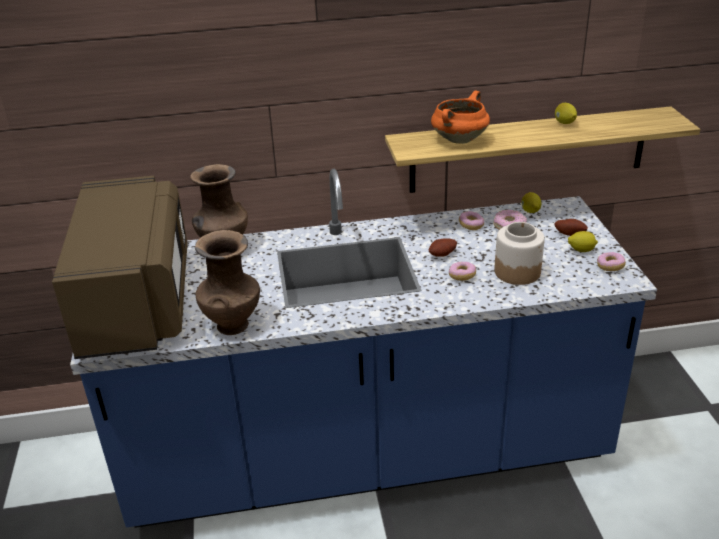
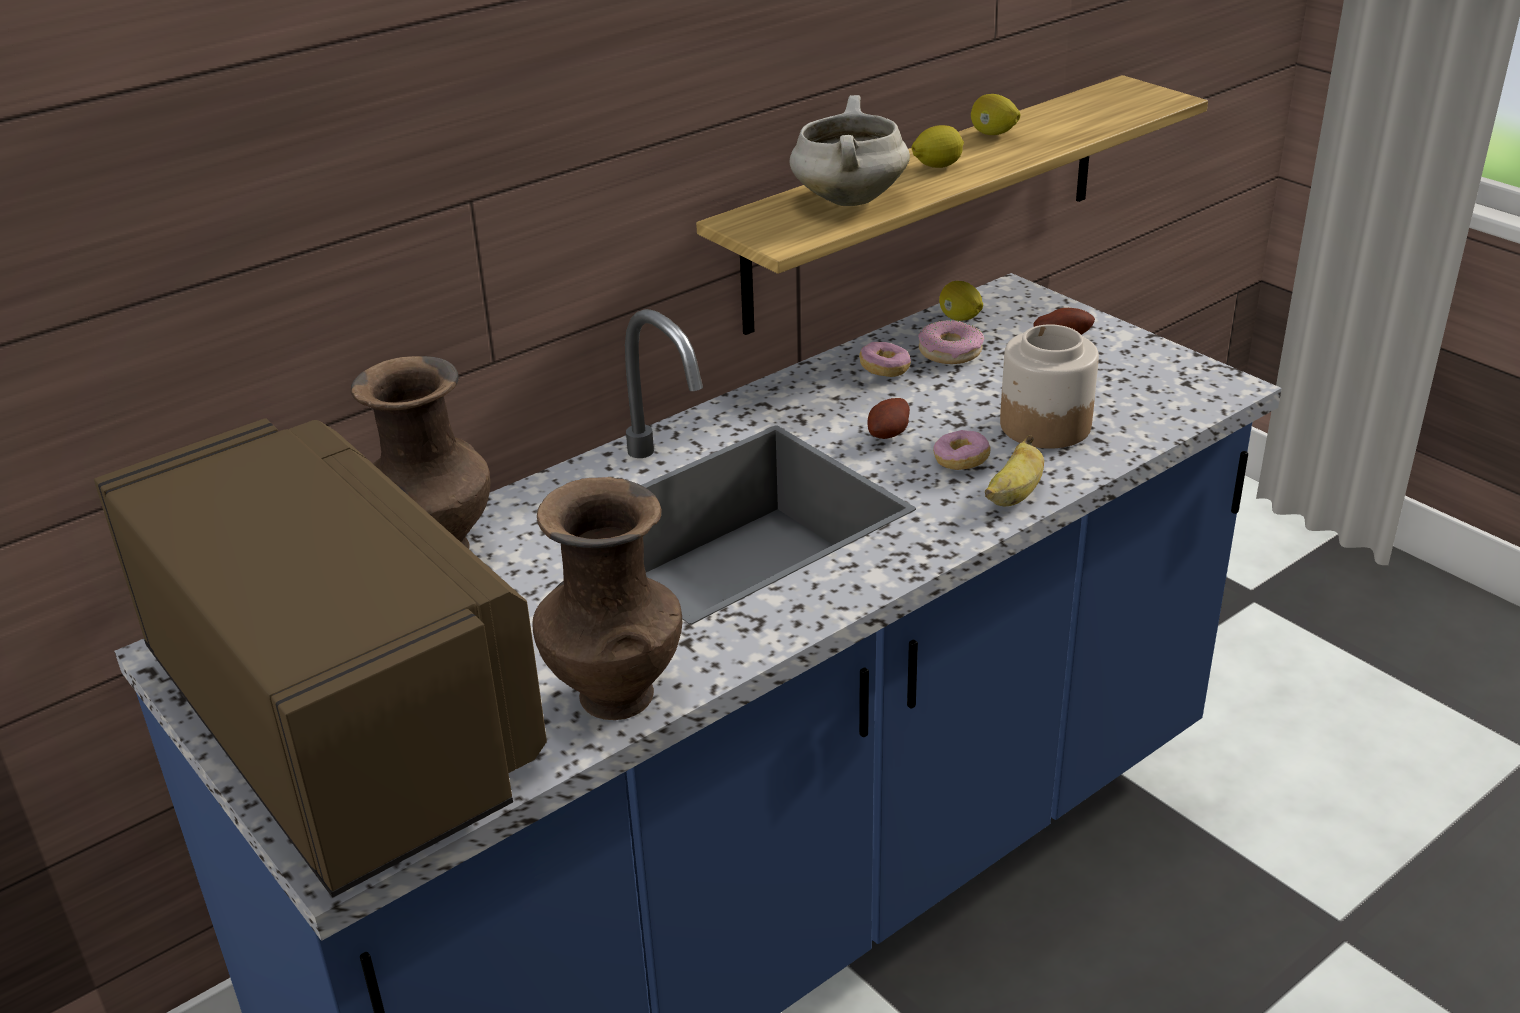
camera: 30 degrees left, 0 degrees up
(459, 139) = (847, 199): orange cooking pot -> white cooking pot
(469, 299) = (1014, 496): none -> banana
(581, 250) = (1107, 360): lemon -> lemon (937, 166)
(610, 267) = (1179, 373): donut -> none

